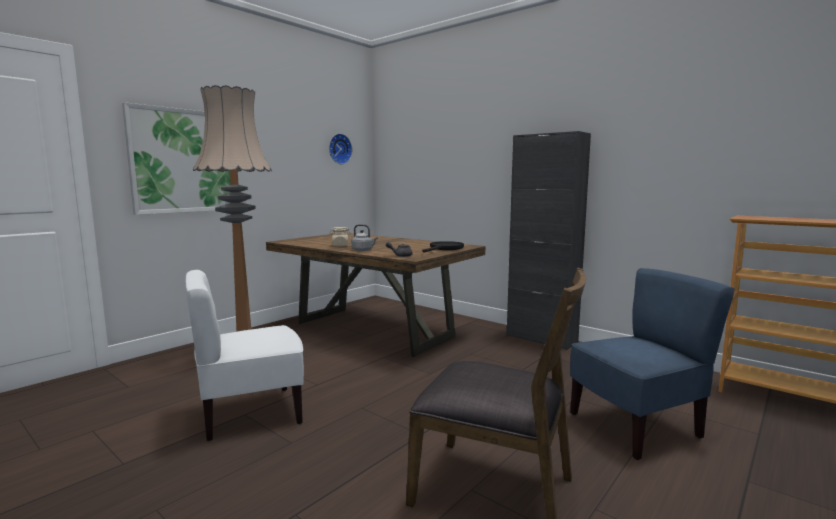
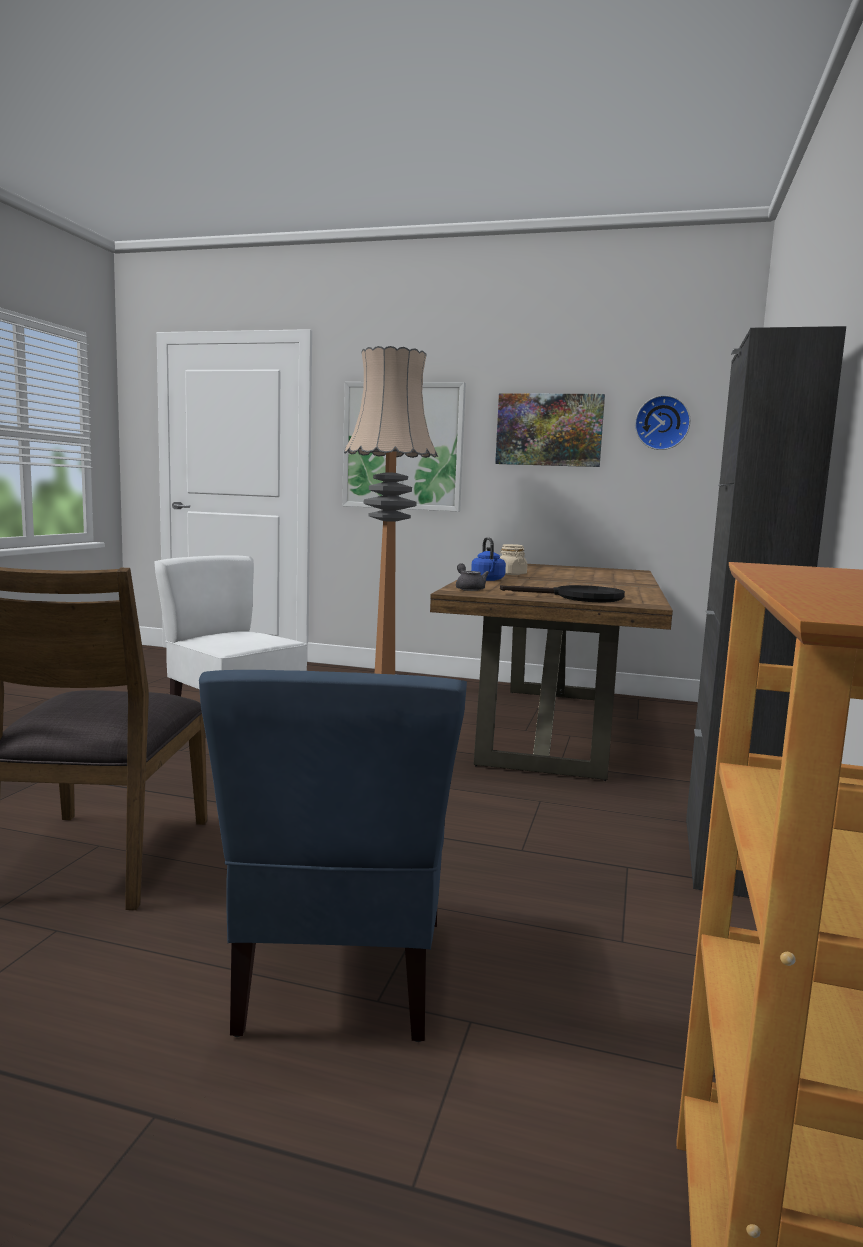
camera: 65 degrees right, 0 degrees up
(284, 151) = (549, 430): none -> picture
(363, 250) = (488, 580): grey kettle -> blue kettle
(636, 427) = (339, 975): blue chair -> blue chair turned 45 degrees clockwise

